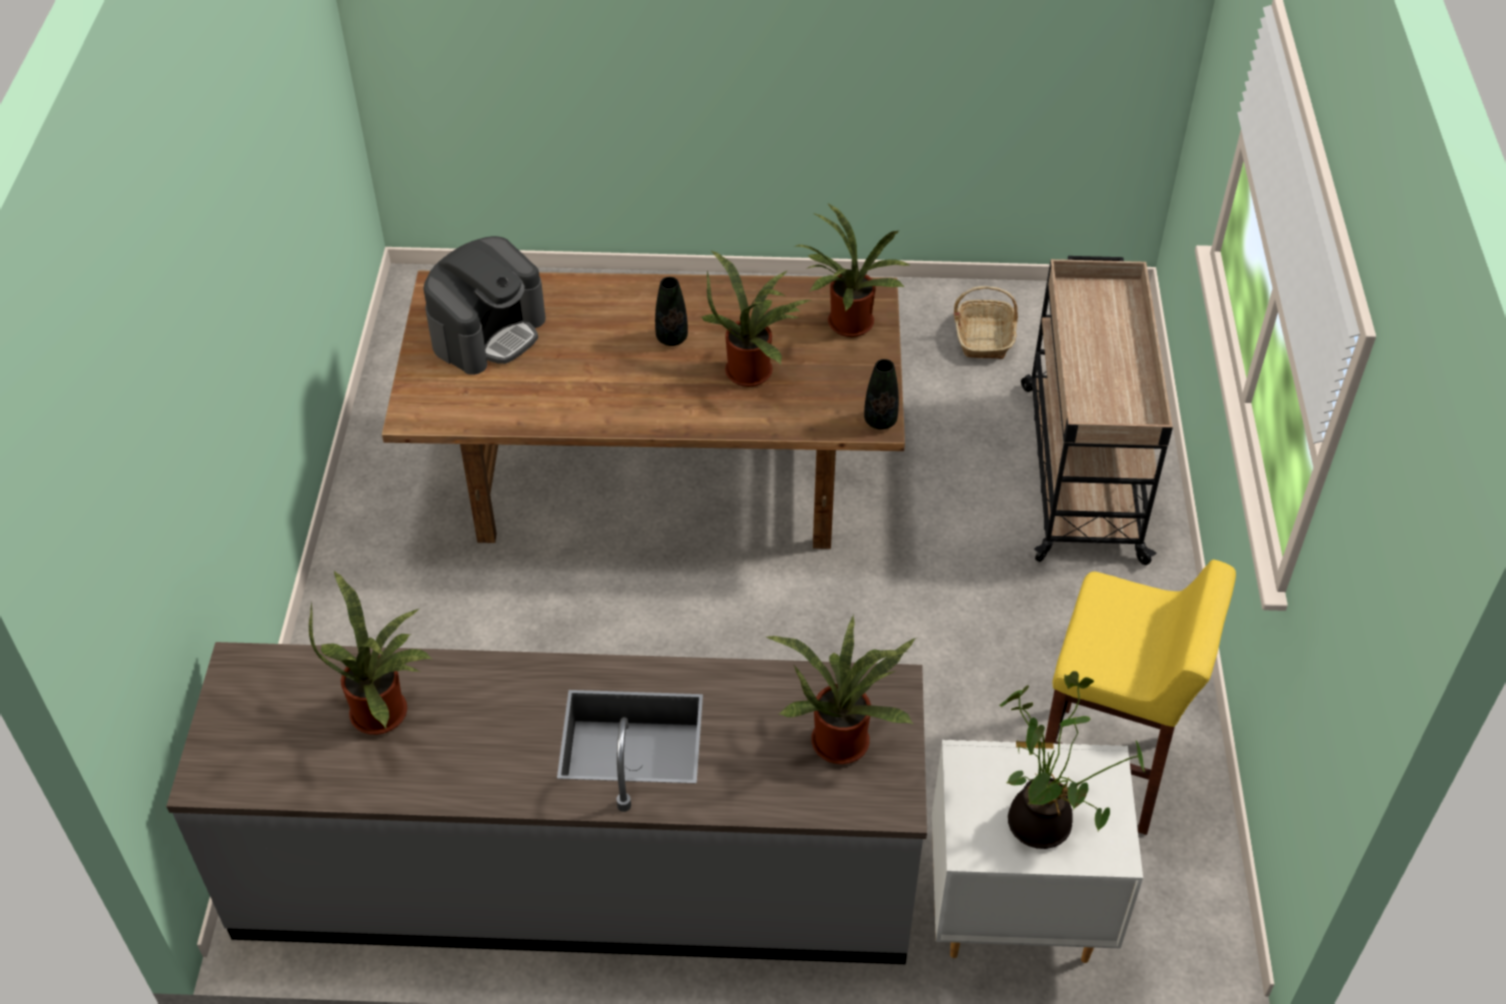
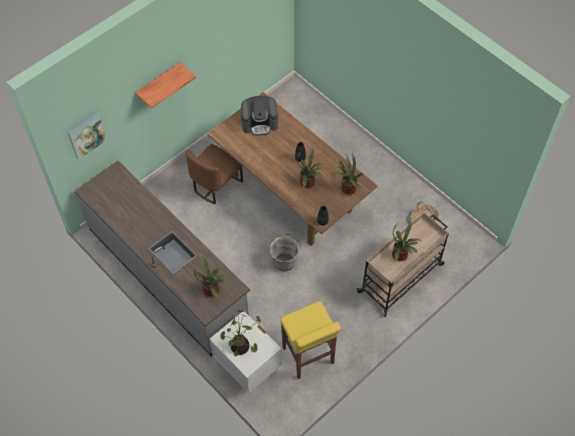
camera: 45 degrees right, 10 degrees up
(123, 571) = (86, 134): none -> picture
(206, 322) = (159, 83): none -> shelf
(385, 712) = (132, 204): potted plant -> potted plant (401, 255)
(464, 588) = (216, 185): none -> brown chair
(816, 623) = (284, 262): none -> grey bucket

